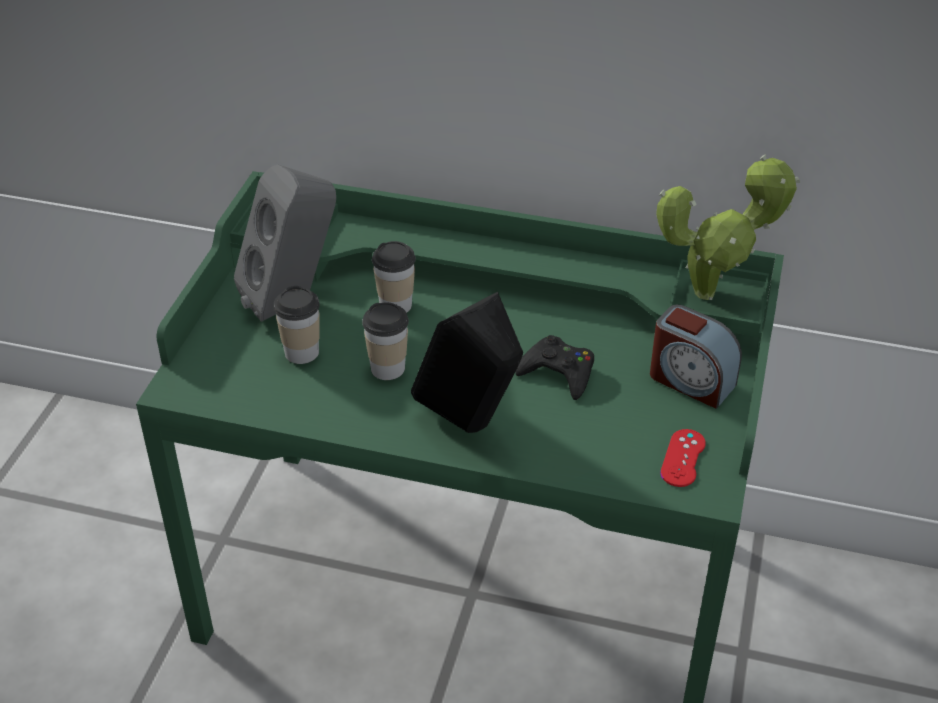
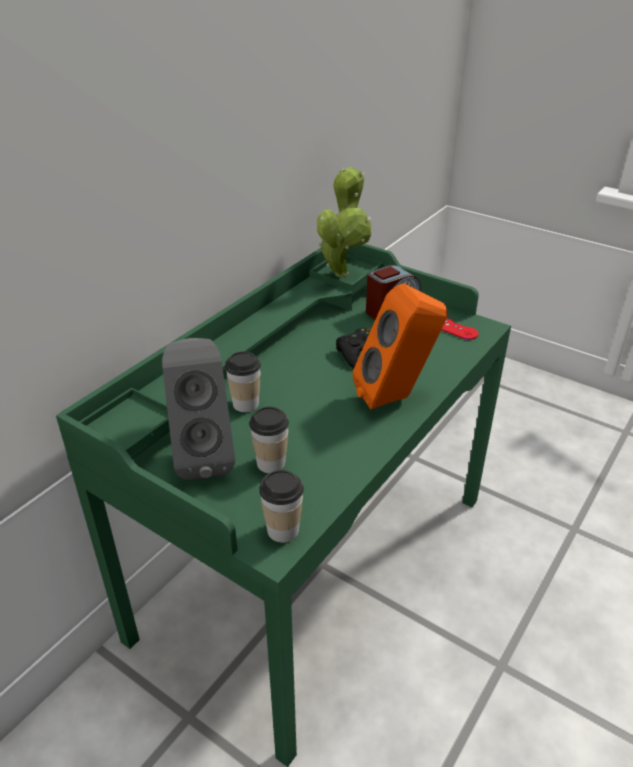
camera: 70 degrees left, 5 degrees down
(388, 368) = (315, 422): cup -> cup (283, 530)
(472, 428) = (396, 398): black speaker -> orange speaker

